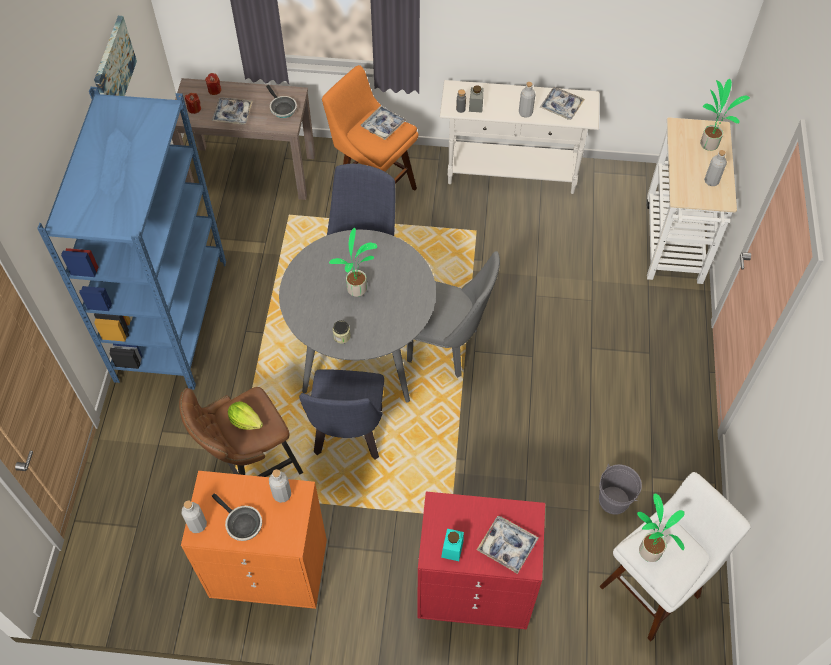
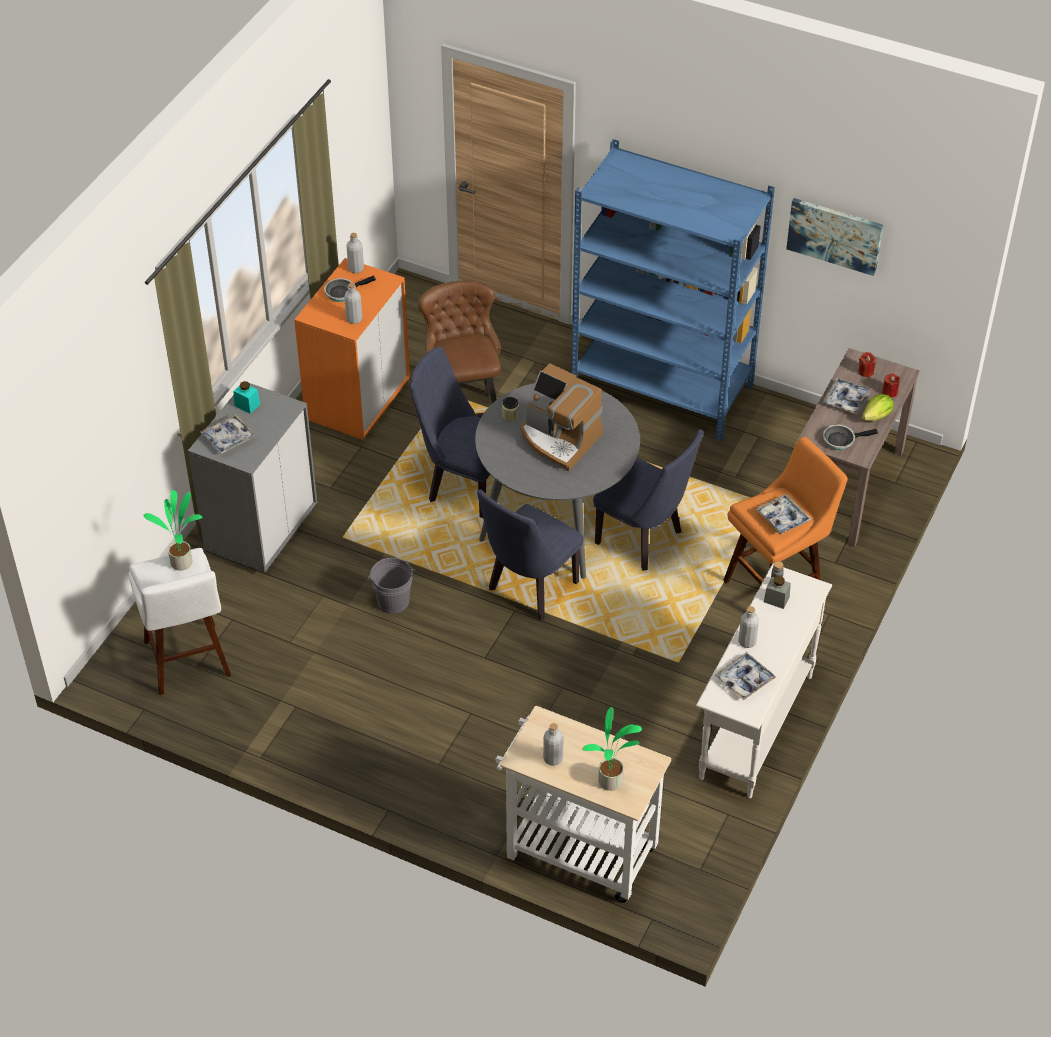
camera: 110 degrees right, 10 degrees down
(245, 421) = (464, 350): lettuce -> lettuce (877, 416)
(358, 290) = (559, 438): potted plant -> coffee machine
(449, 347) = (529, 591): grey chair -> blue chair
(472, 592) = (262, 531): red cabinet -> grey cabinet
(614, 500) = (289, 665): grey bucket -> grey bucket (393, 601)

